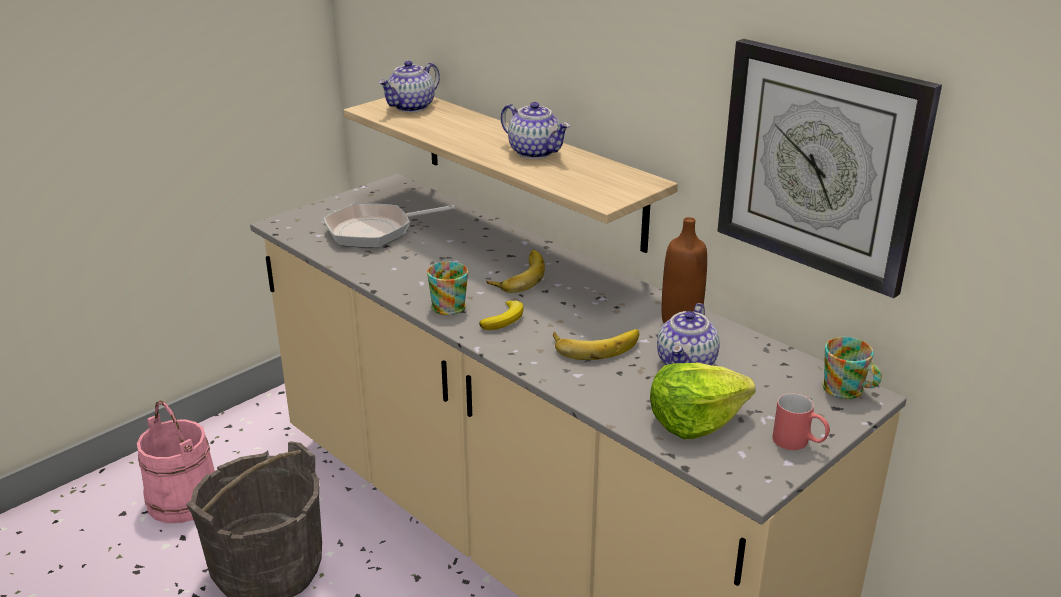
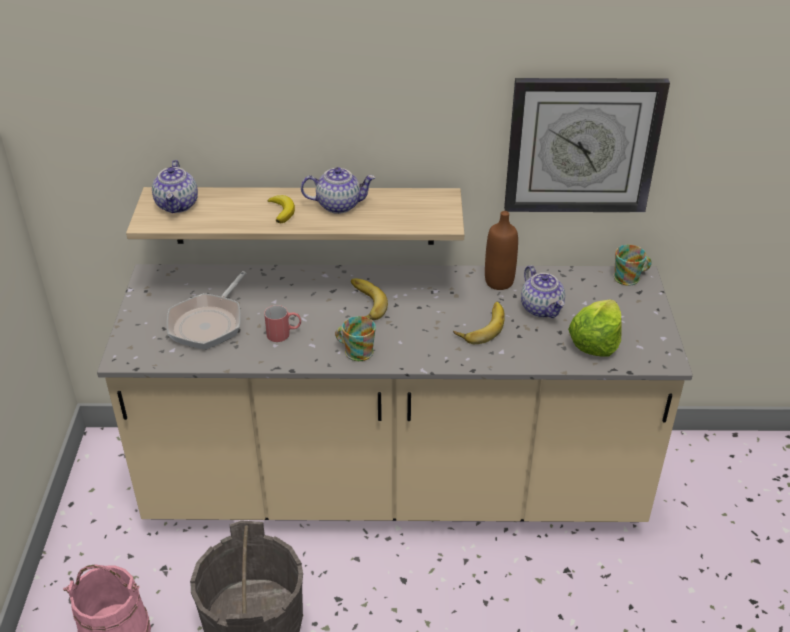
camera: 45 degrees left, 10 degrees up
(504, 319) = (405, 340): banana -> banana (282, 211)
(799, 443) = (652, 323): red mug -> red mug (284, 334)

